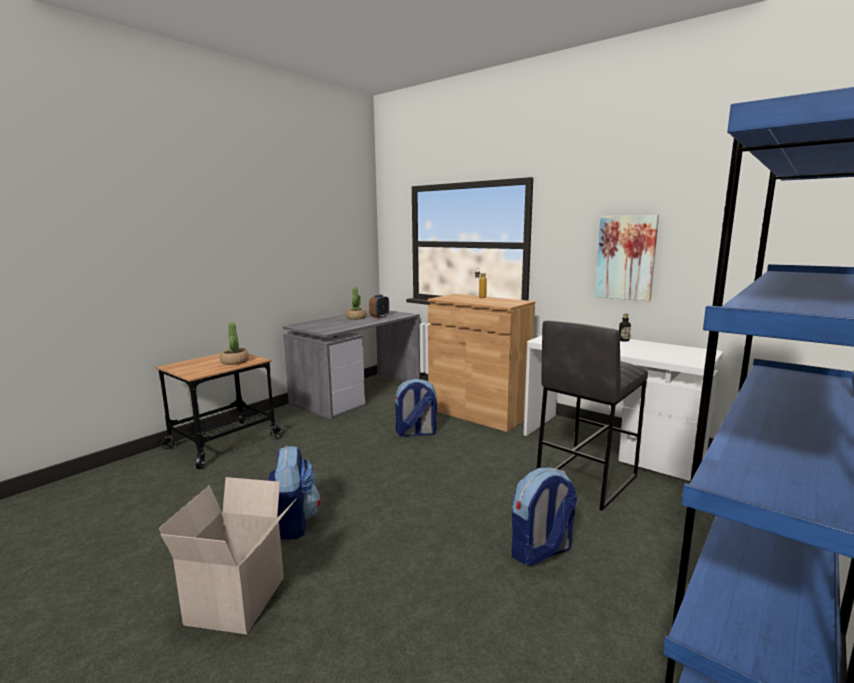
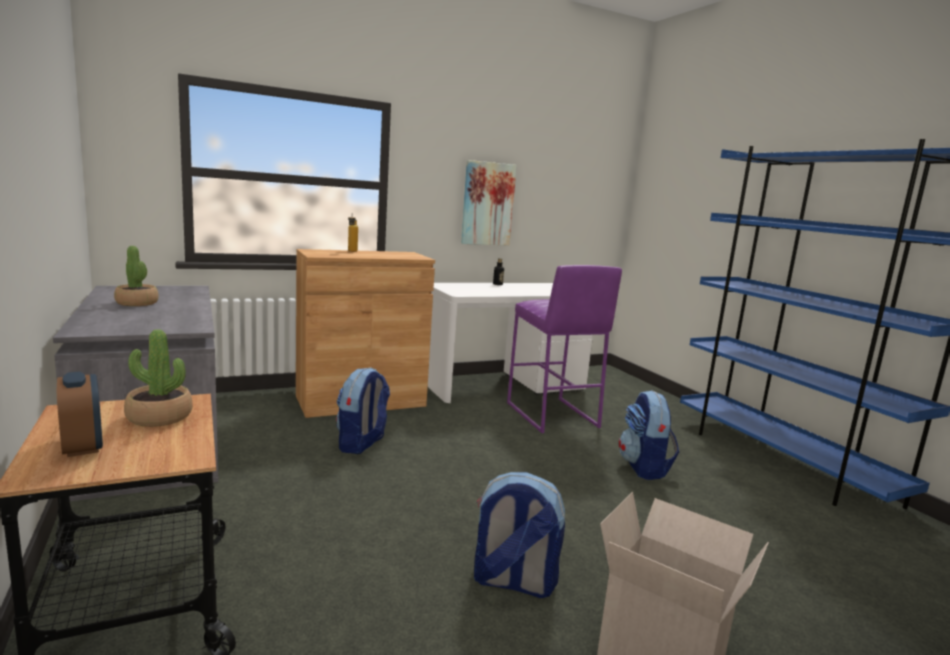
camera: 65 degrees left, 0 degrees up
(379, 317) = (170, 296): alarm clock -> alarm clock (82, 446)
(585, 480) = (551, 415): grey stool -> purple stool

